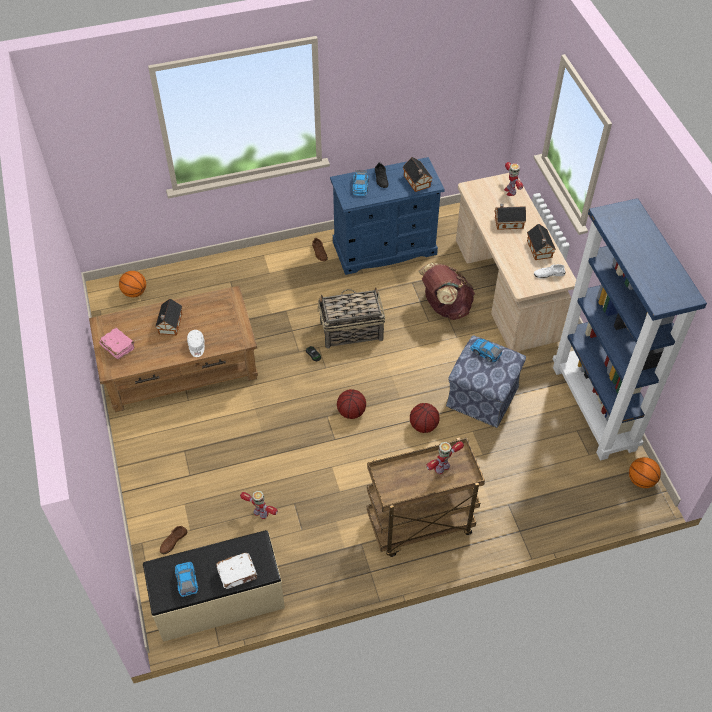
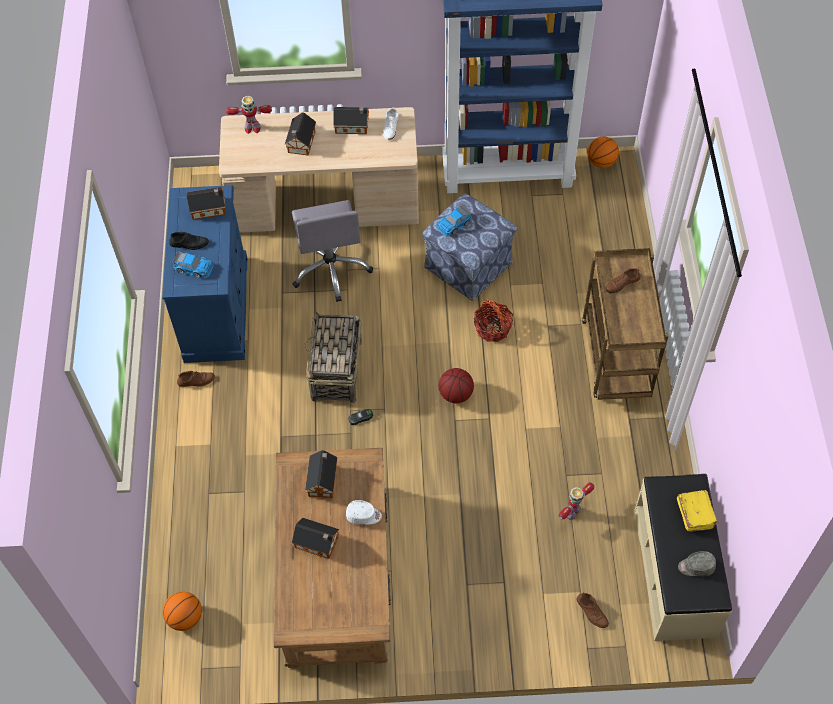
camera: 75 degrees left, 5 degrees up
(118, 347) = (337, 611): pink book -> none
(186, 580) = (696, 567): toy car -> grey cap
(222, 316) = (323, 479): none -> toy house
(238, 574) = (695, 513): white book -> yellow book
(423, 426) = (492, 328): basketball -> basket
(442, 467) = (622, 283): toy robot -> brown shoe
(445, 307) = (331, 269): brown backpack -> grey office chair

